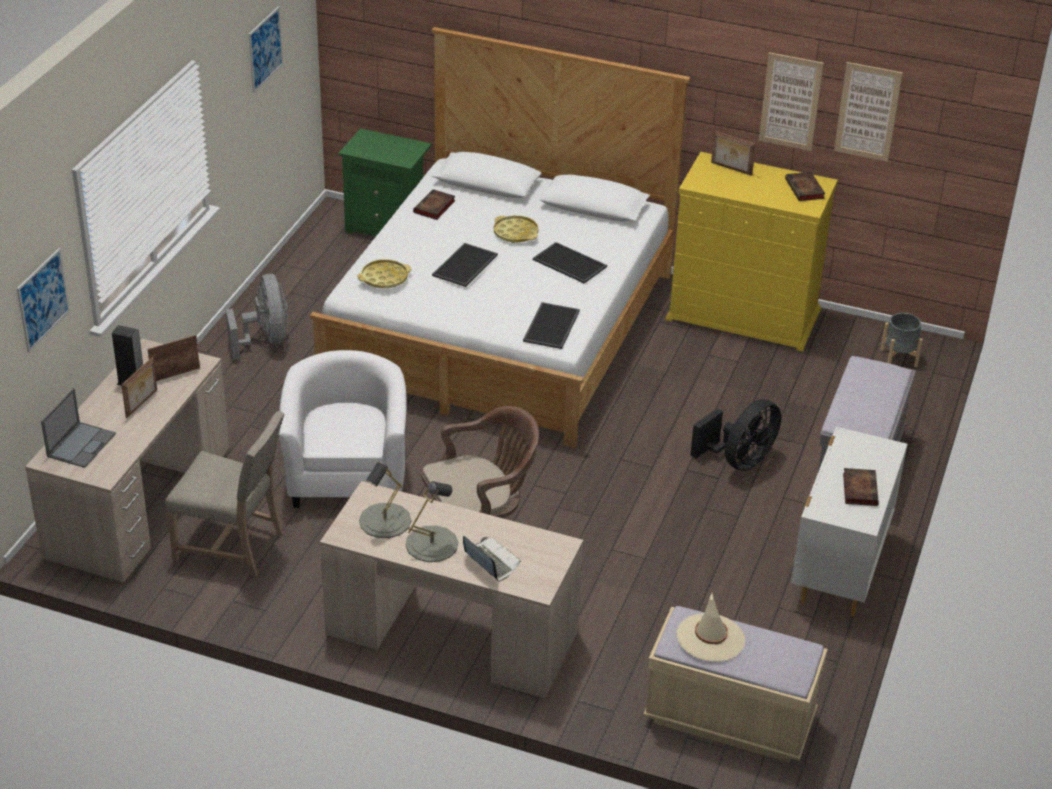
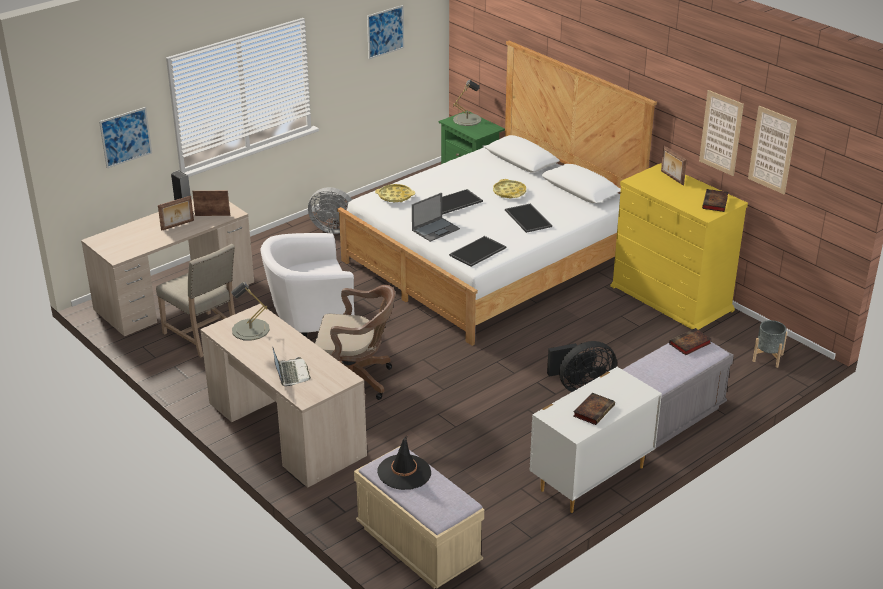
camera: 30 degrees right, 5 degrees down
(81, 444) = (122, 237): laptop -> laptop (436, 229)
(265, 340) = (333, 228): grey fan -> grey fan turned 90 degrees clockwise
(347, 475) = (309, 318): white armchair -> white armchair turned 135 degrees counterclockwise
(431, 544) = (265, 351): grey table lamp -> grey table lamp (467, 119)
(434, 207) = (470, 165): book -> book (689, 344)
(710, 638) = (404, 472): beige hat -> black hat

